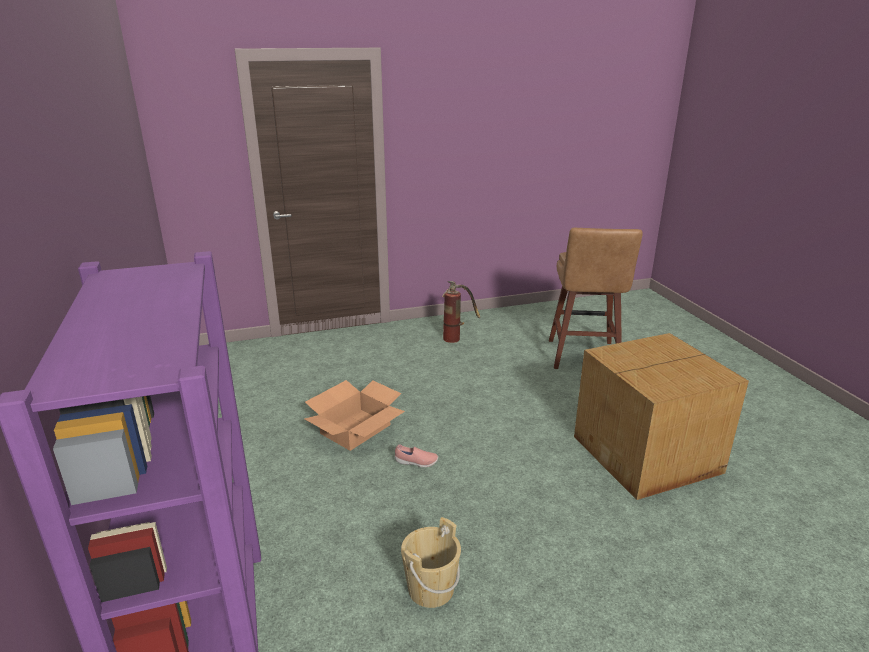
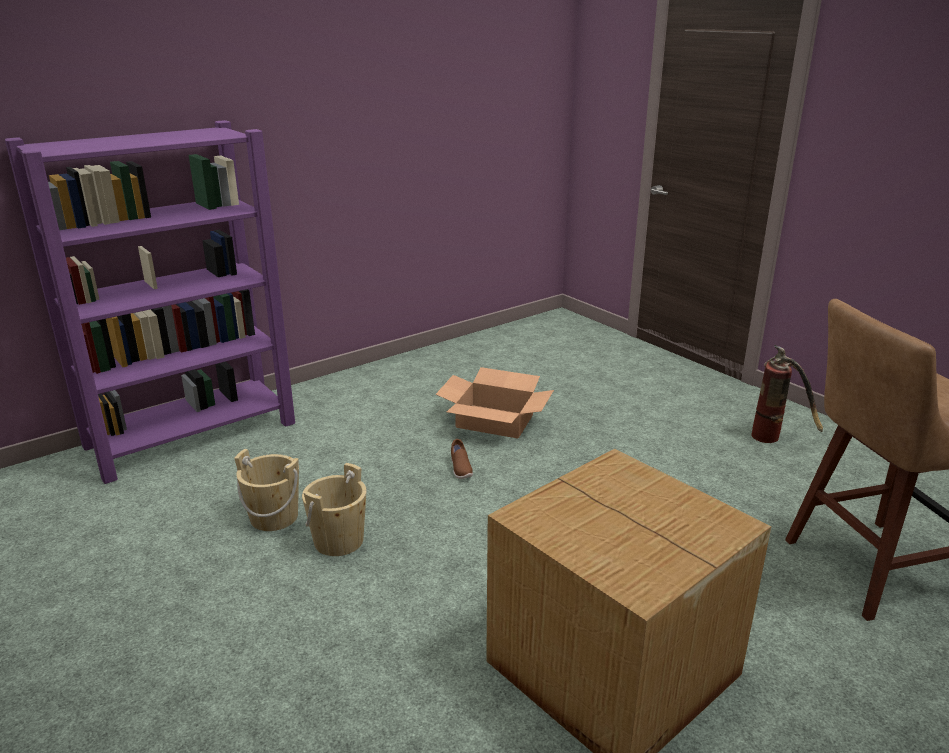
camera: 70 degrees right, 0 degrees up
(416, 462) = (460, 469): pink shoe -> brown shoe
(485, 549) = (338, 540): none -> beige bucket

